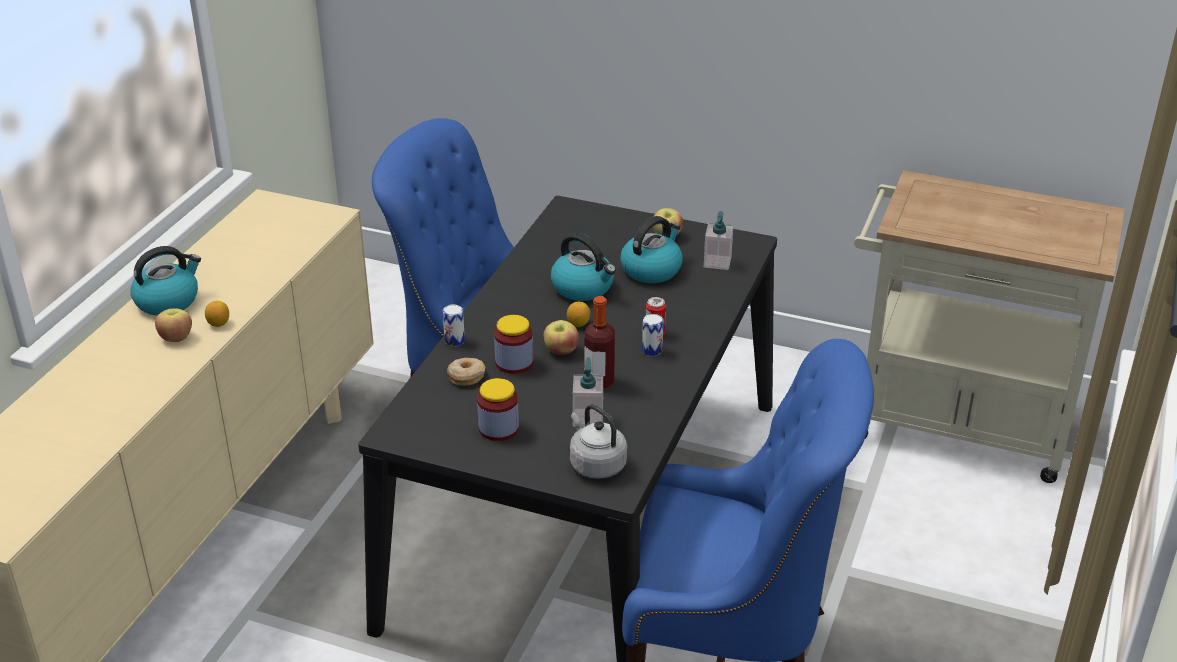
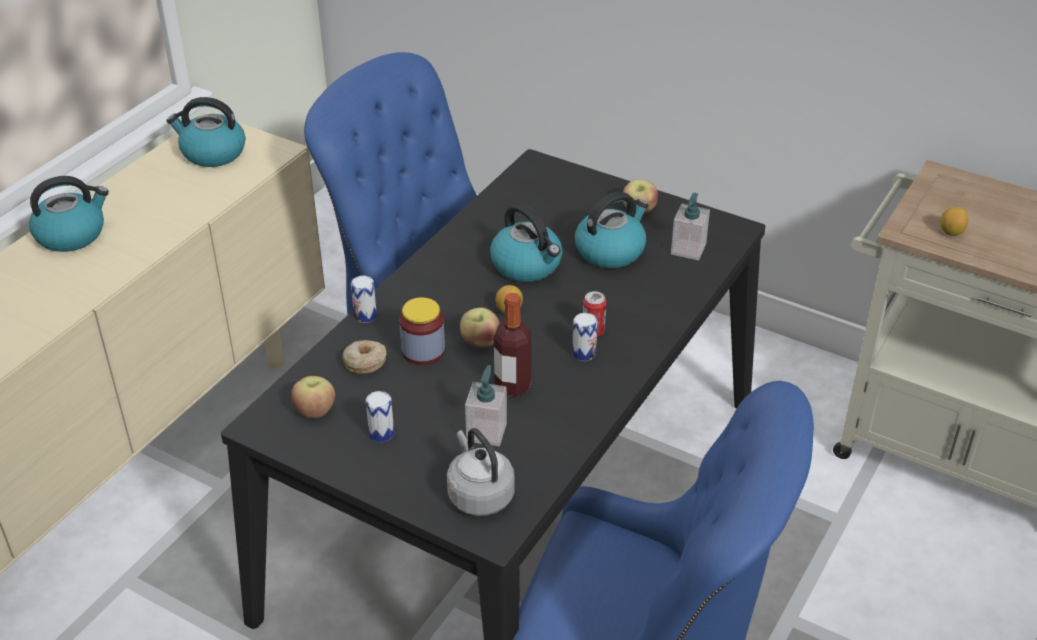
camera: 10 degrees right, 5 degrees up
(176, 337) = (65, 279): apple -> apple (315, 410)
(218, 323) = (115, 267): lemon -> lemon (951, 232)
(273, 223) = (212, 153): none -> kettle
(498, 428) = (381, 433): jar -> can

